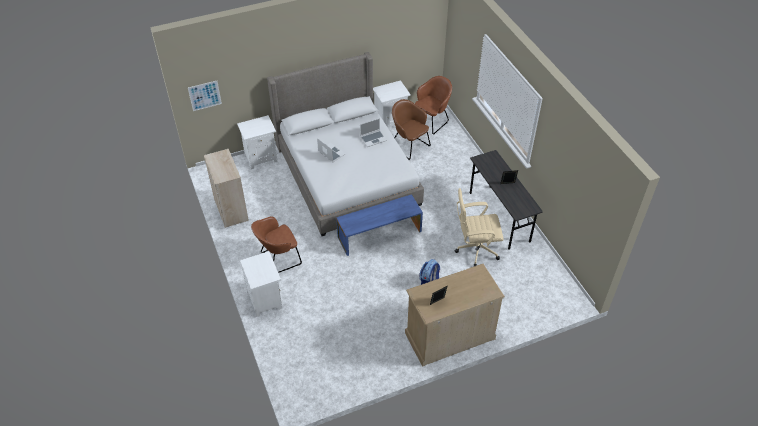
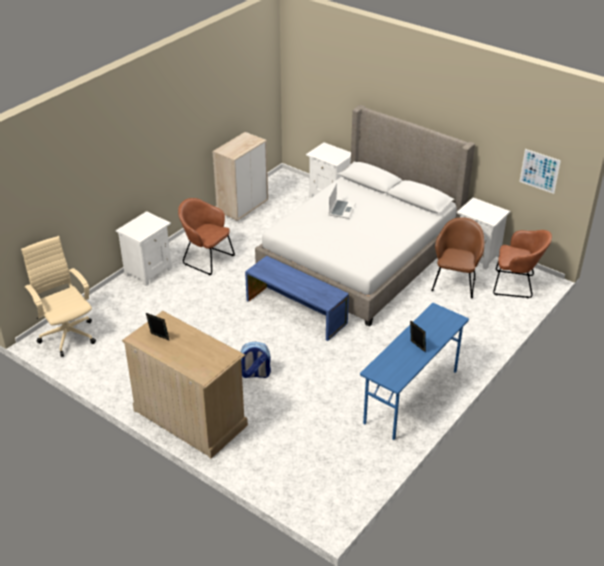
camera: 60 degrees right, 10 degrees down
(205, 95) = (302, 89): picture -> picture (539, 171)
(373, 139) = (393, 228): laptop -> none
(475, 250) = (336, 394): beige office chair -> beige office chair (67, 335)
(499, 217) = (411, 397): grey desk -> blue desk

